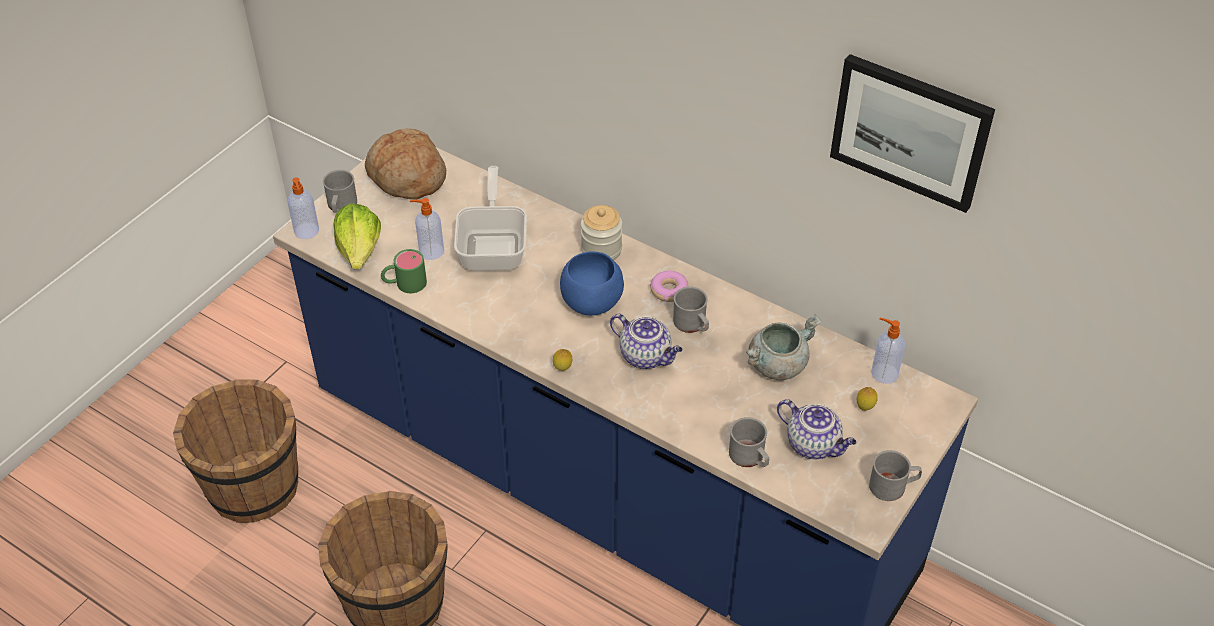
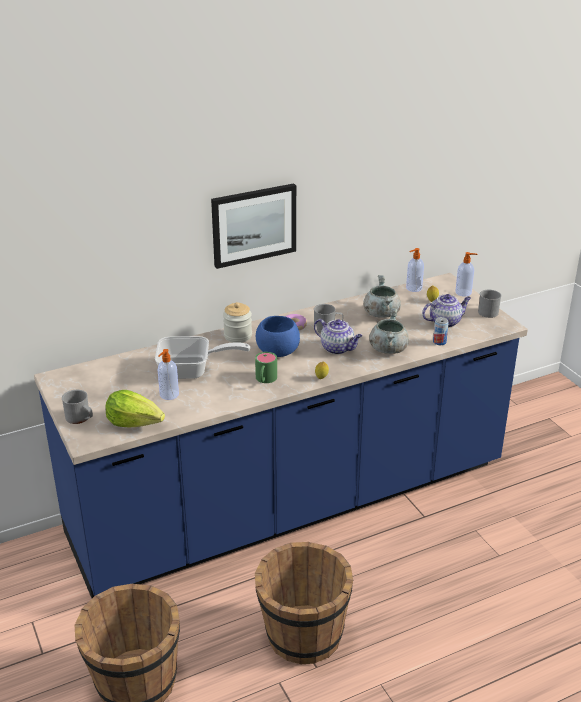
camera: 60 degrees left, 15 degrees down
(307, 231) = (87, 440): soap dispenser -> soap dispenser (464, 292)
(404, 284) = (187, 413): green mug -> green mug (265, 380)
(406, 176) = (85, 384): bread -> none
(494, 246) = (192, 370): frying pan -> frying pan turned 150 degrees clockwise
(646, 356) = (338, 348): teapot -> teapot turned 60 degrees clockwise
(686, 408) = (388, 349): none -> grey cooking pot
(750, 458) = (439, 342): grey mug -> can
(910, 131) = (395, 130): picture -> picture (253, 224)

